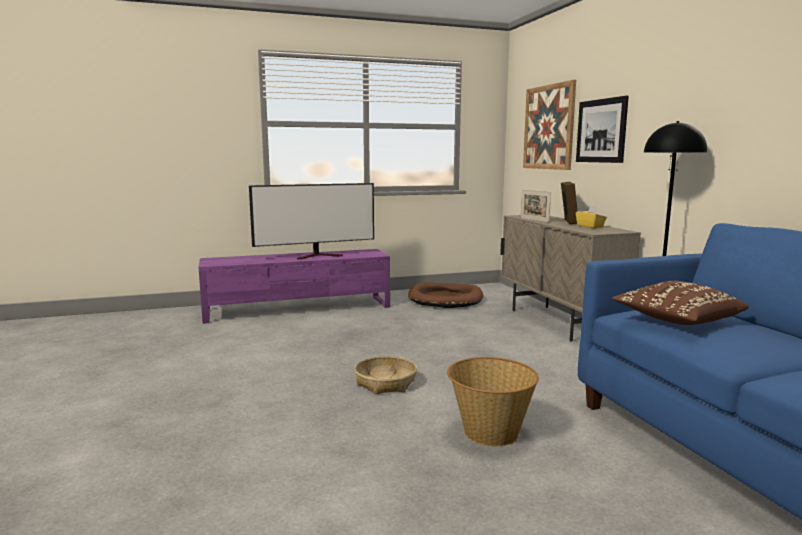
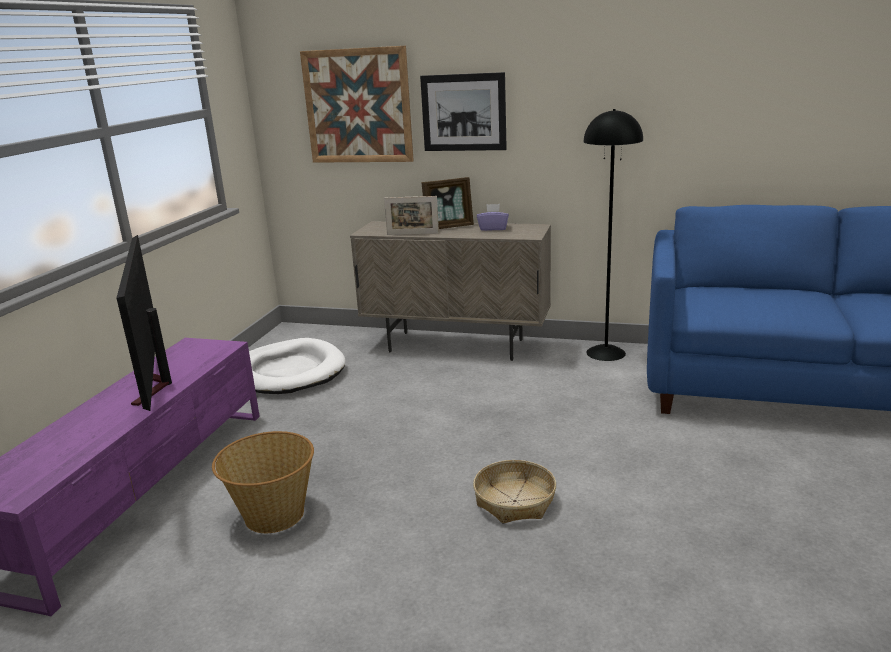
camera: 55 degrees left, 10 degrees up
(319, 256) = (154, 386): television -> television turned 150 degrees clockwise
(445, 299) = (289, 372): brown dog bed -> white dog bed
(490, 432) = (681, 480): basket -> basket (273, 515)
(568, 222) = (449, 227): picture frame -> picture frame turned 120 degrees clockwise
(590, 226) = (493, 228): yellow tissue box -> purple tissue box
(676, 321) = (740, 306): brown pillow -> none

